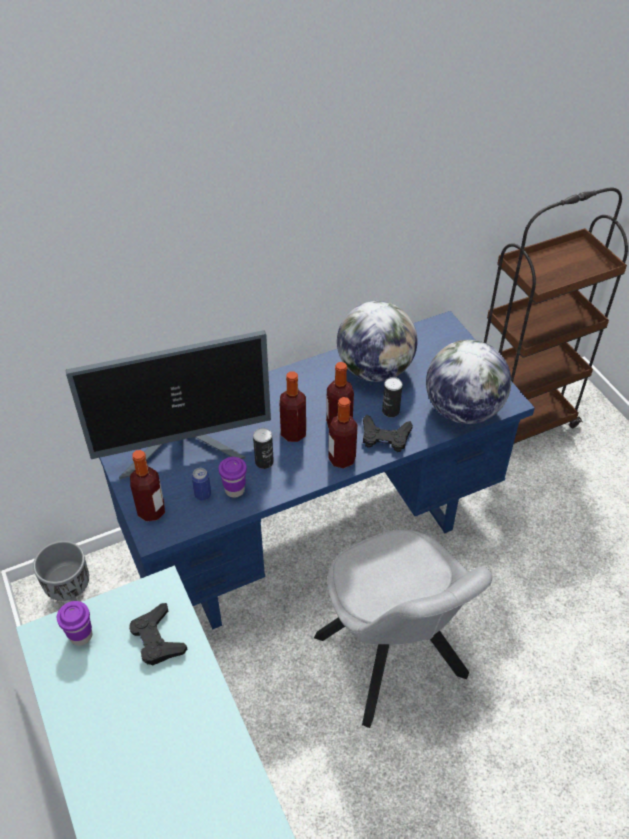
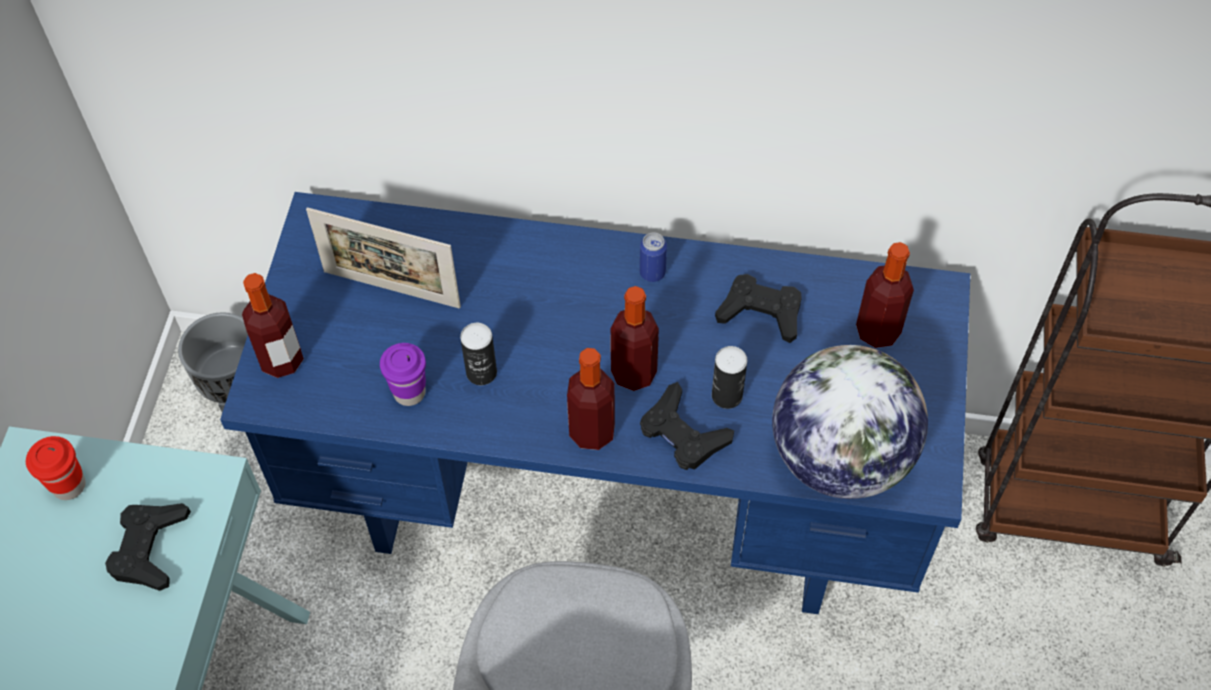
camera: 35 degrees right, 10 degrees up
(81, 636) = (69, 485): purple cup -> red cup
(183, 449) = (391, 289): monitor -> picture frame
(203, 495) = (363, 375): can -> can (652, 273)
(293, 433) = (557, 350): bottle -> bottle (878, 331)
(375, 369) = (761, 312): globe -> black game controller

